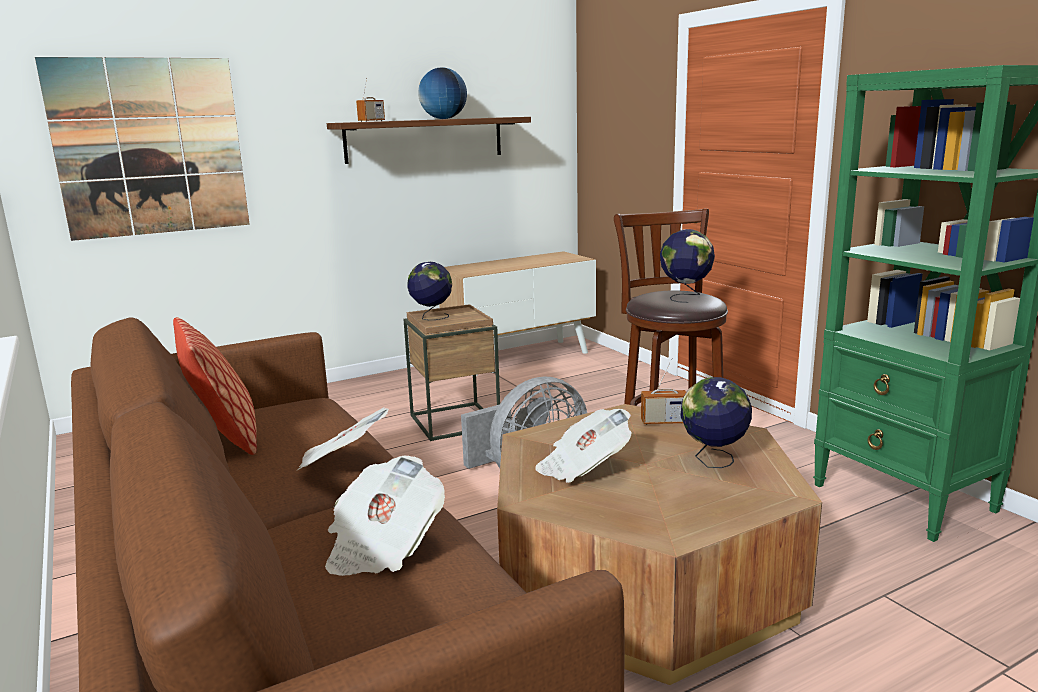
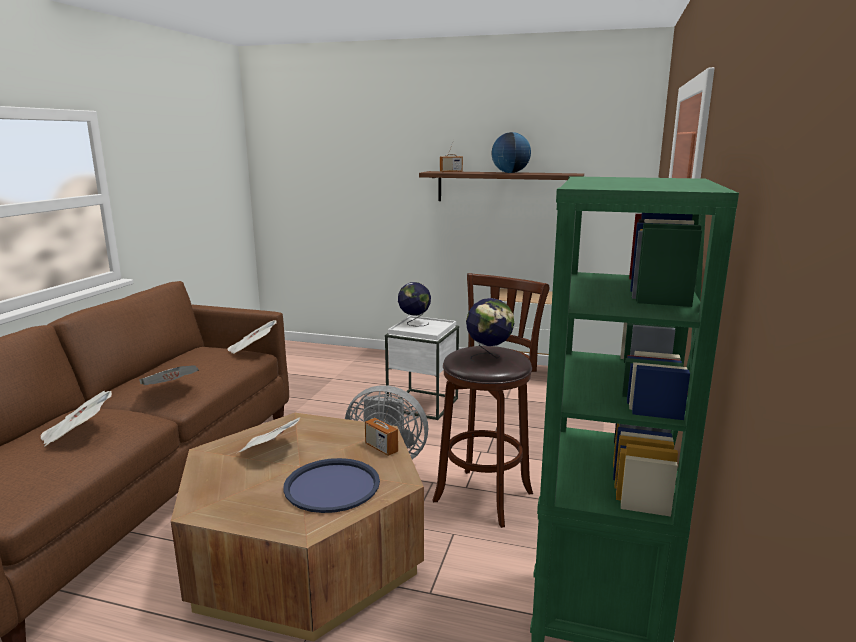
camera: 45 degrees right, 0 degrees up
(150, 147) = (321, 180): picture -> none
(224, 438) = (179, 359): pillow -> none
(304, 396) = (252, 349): none -> newspaper
(454, 421) = (422, 404): brown side table -> white side table
(713, 461) = (332, 486): globe -> blue tray

